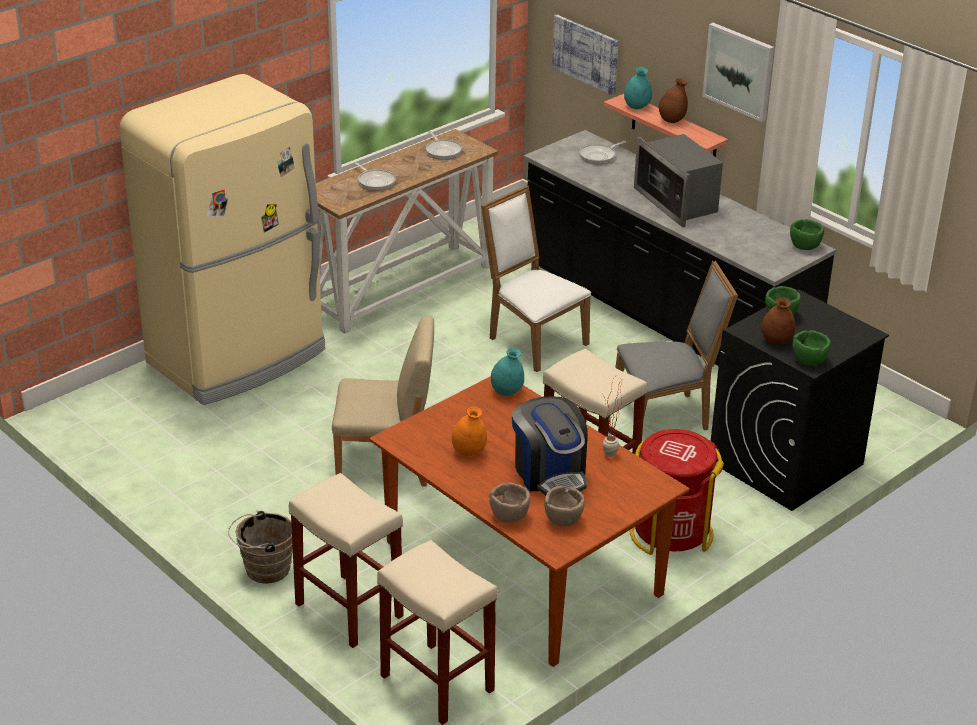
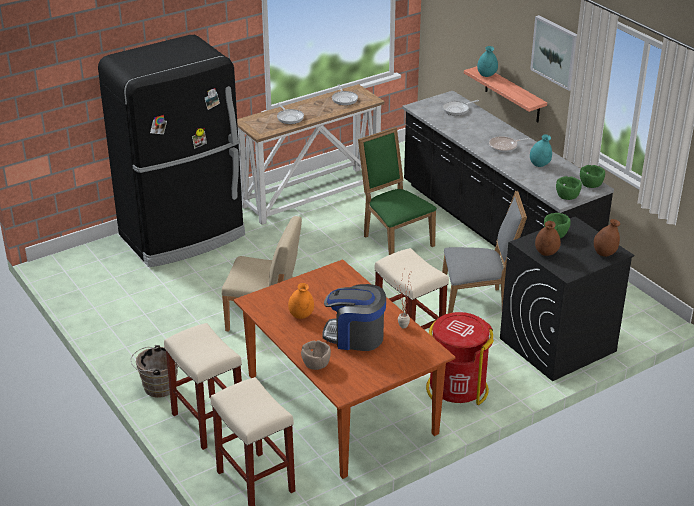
camera: 10 degrees right, 0 degrees up
(239, 357) = (183, 236): beige fridge -> black fridge
(507, 392) = (342, 274): turquoise vase -> turquoise vase (539, 165)
(532, 340) = (394, 240): white chair -> green chair
(549, 473) = (355, 336): coffee machine -> coffee machine turned 120 degrees clockwise
(563, 519) = (354, 371): brown bowl -> none
(586, 54) = (457, 35): picture -> none
(672, 120) = (509, 86): brown vase -> brown vase (604, 253)
(677, 202) = (504, 146): microwave -> frying pan
(810, 360) = (567, 269): green bowl -> green bowl (567, 196)

